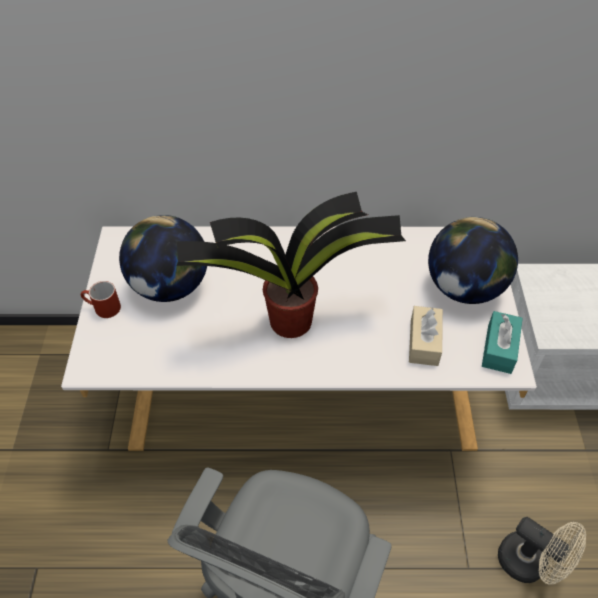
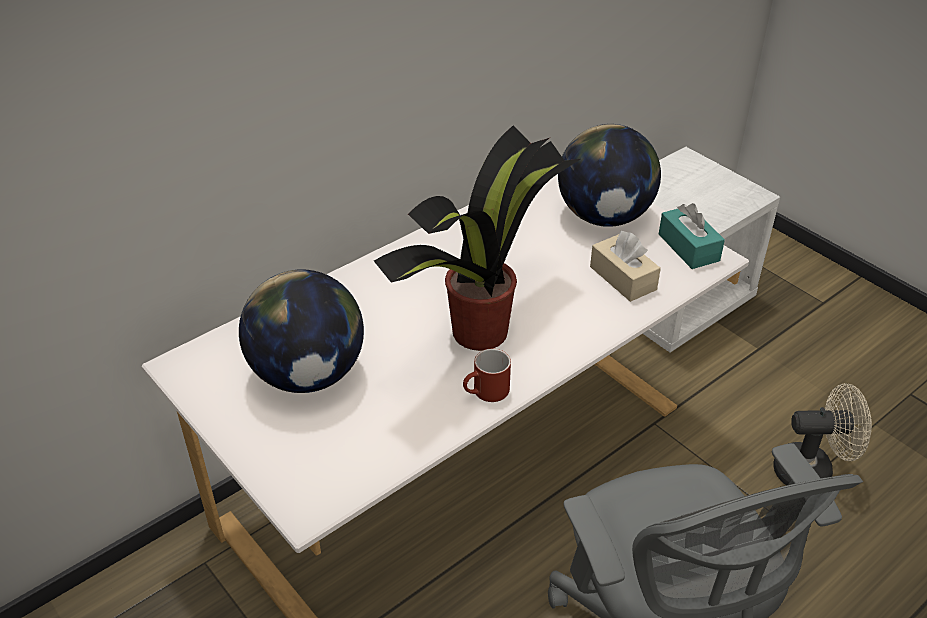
camera: 40 degrees left, 10 degrees down
(102, 308) = (251, 442): red mug -> red mug (486, 393)

